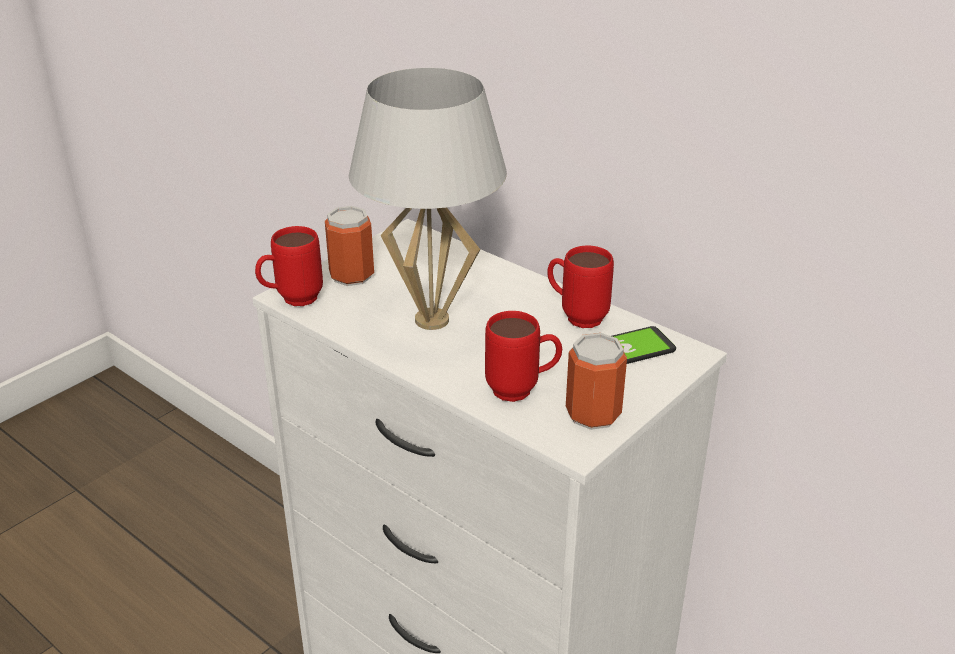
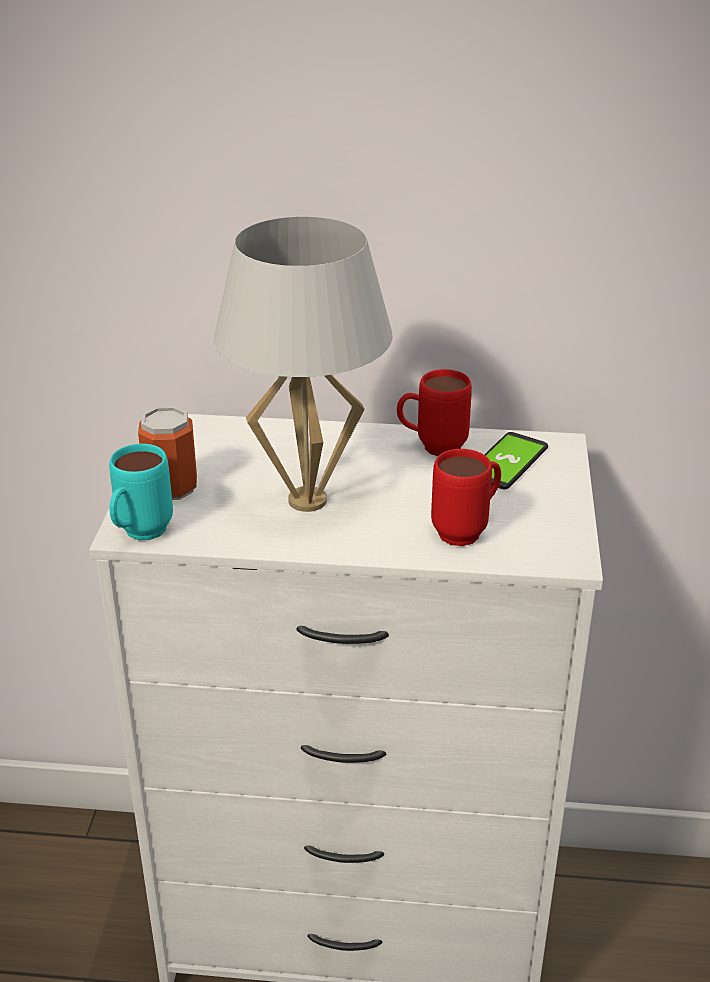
camera: 35 degrees left, 0 degrees up
(291, 301) = (139, 536): red mug -> turquoise mug
(593, 414) = (548, 526): can -> none

